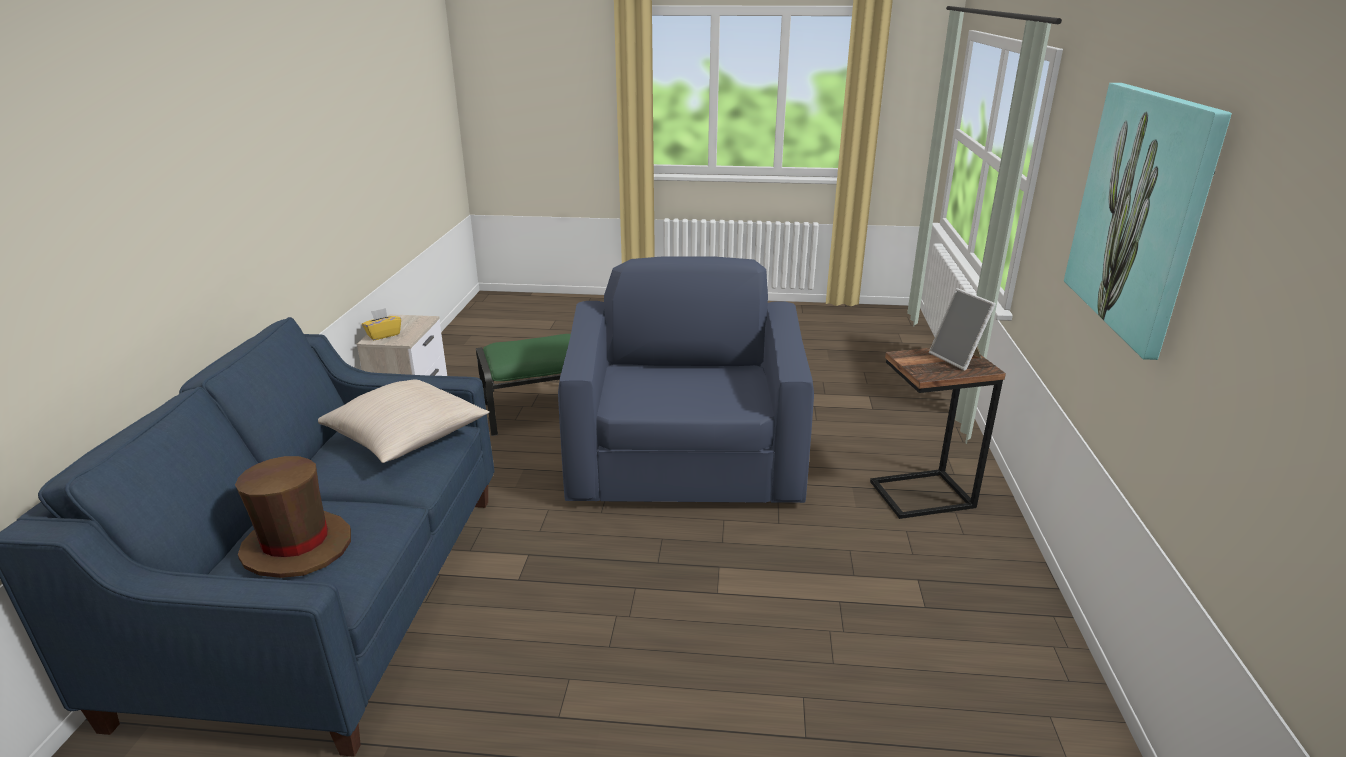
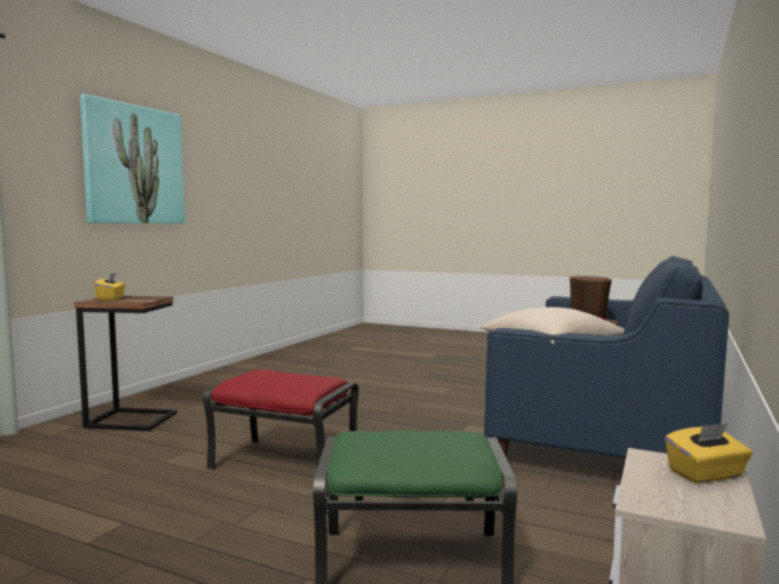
camera: 160 degrees left, 20 degrees down
(685, 467) = (282, 463): blue armchair -> red ottoman
(958, 359) = (111, 299): picture frame -> yellow tissue box

